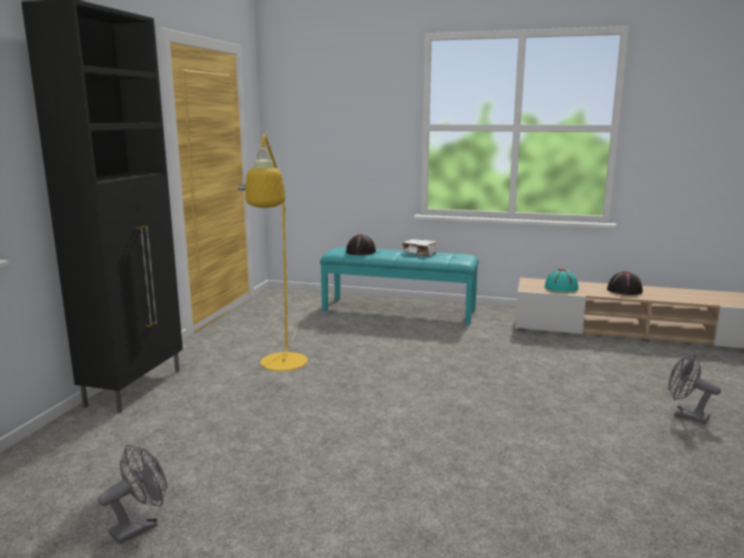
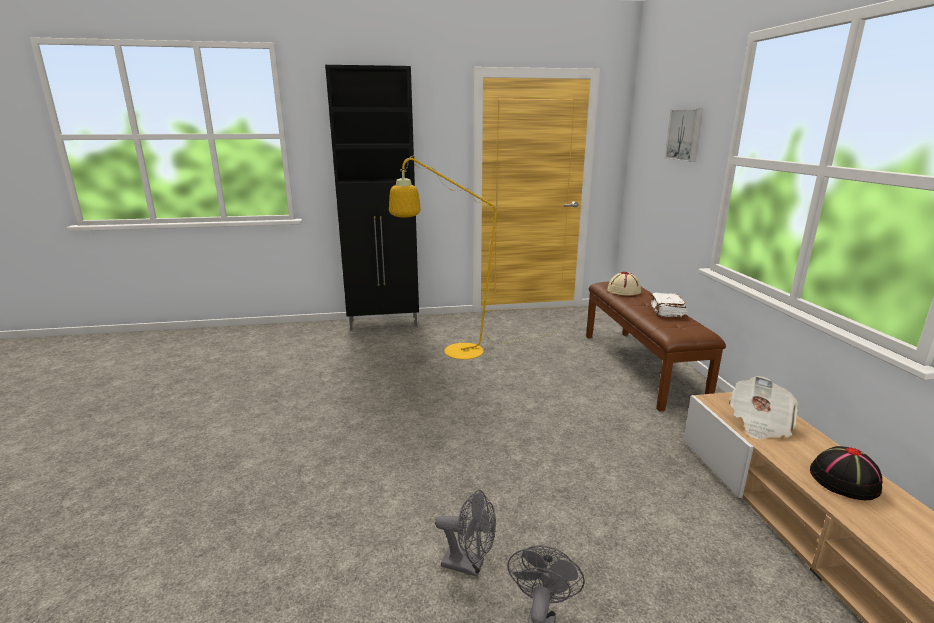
camera: 65 degrees right, 5 degrees up
(140, 526) = (233, 374): grey fan -> grey fan (469, 565)
(359, 110) = (685, 135): none -> picture
(361, 252) = (624, 291): black hat -> beige hat
(399, 310) = (641, 366): turquoise bench -> brown bench
(561, 288) = (759, 423): turquoise hat -> newspaper

